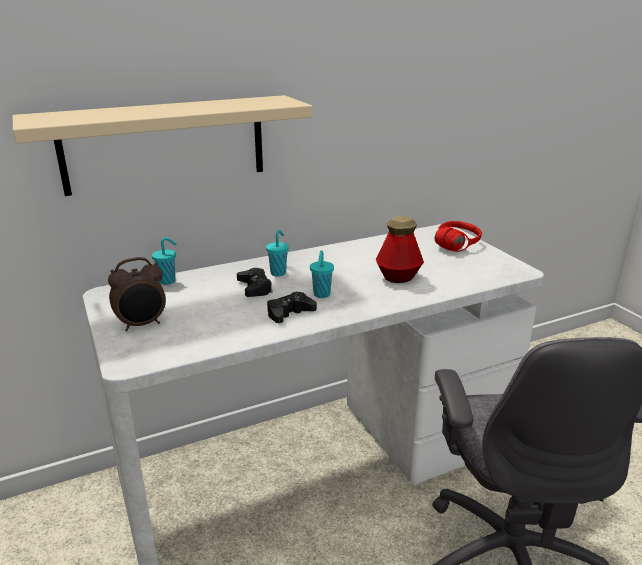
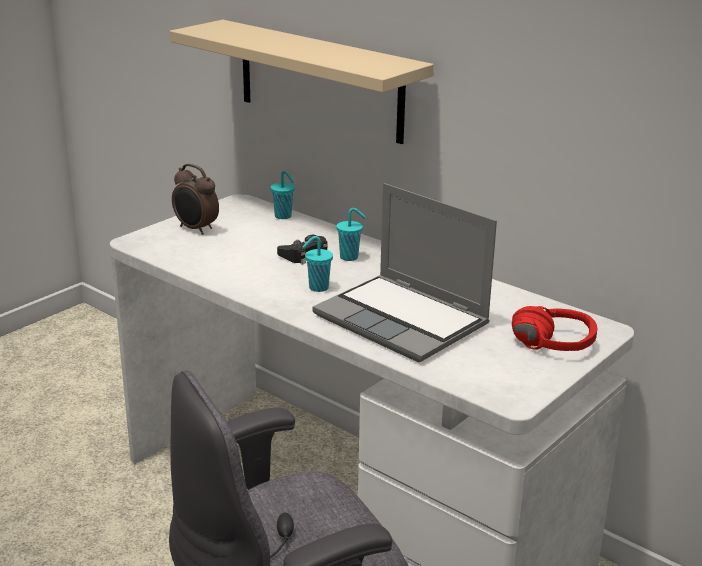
camera: 65 degrees right, 0 degrees up
(289, 313) = (264, 281): black game controller -> none
(398, 277) = (404, 320): bottle -> laptop

